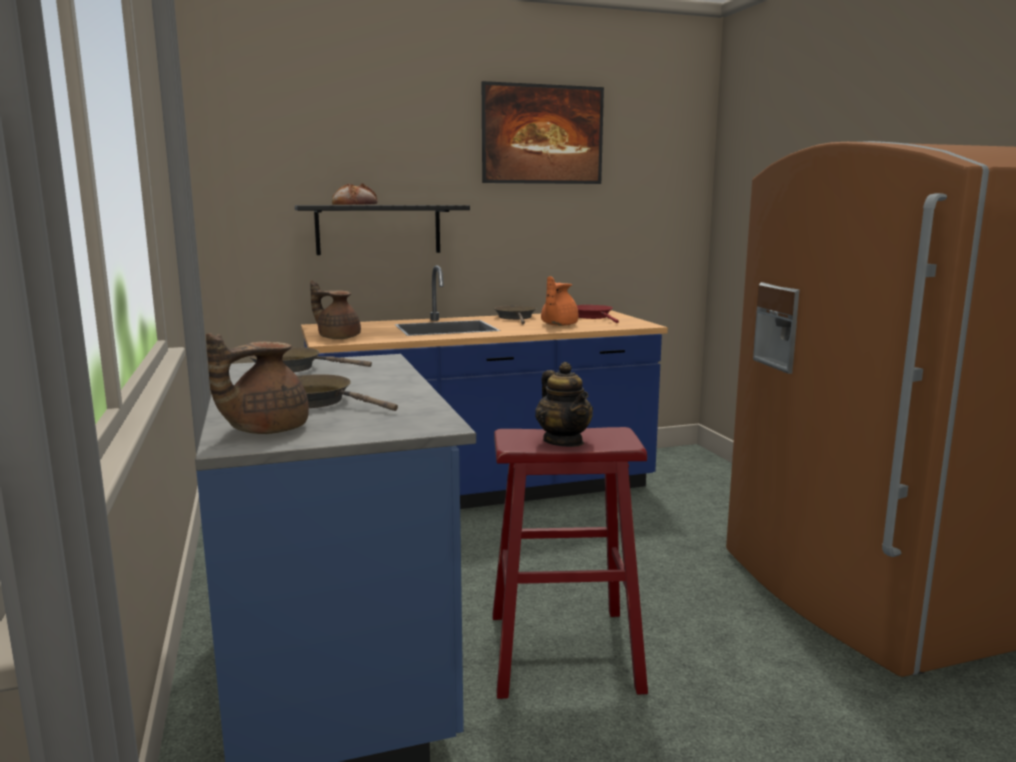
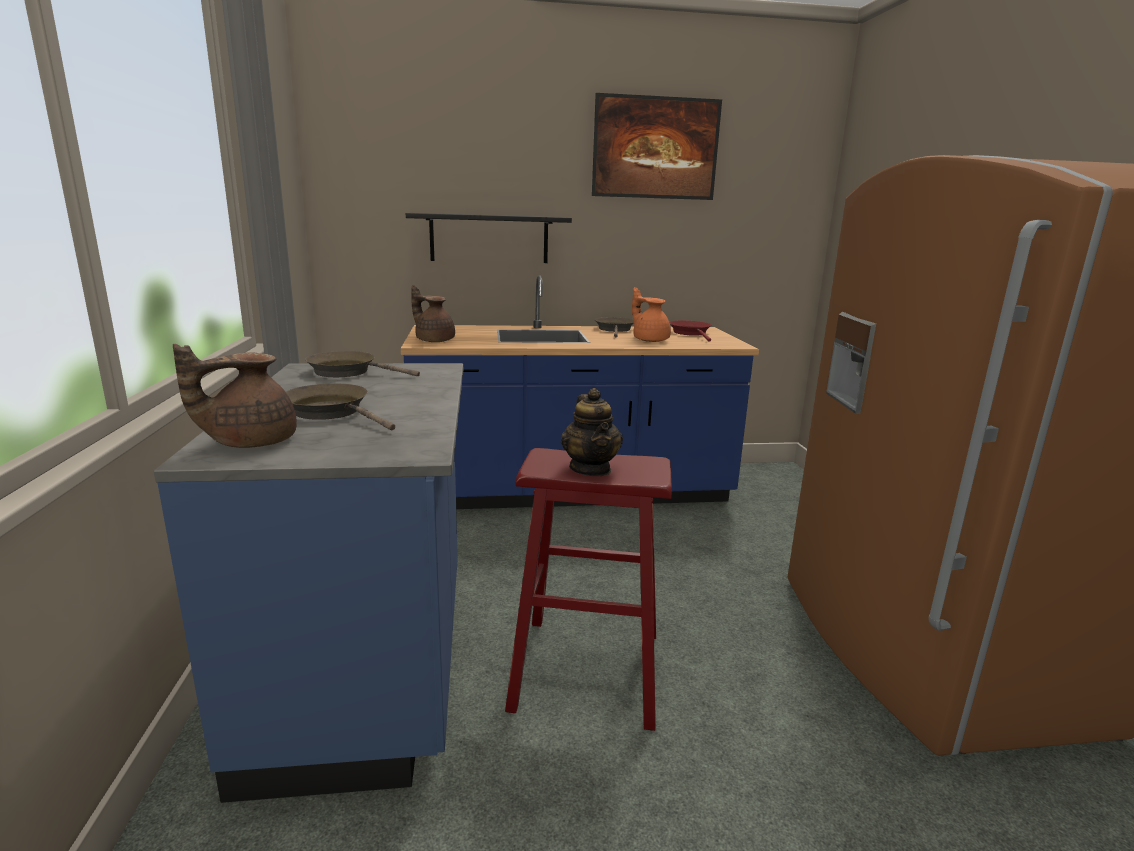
camera: 10 degrees right, 5 degrees up
(355, 204) = (464, 214): bread -> none
(558, 325) = (649, 340): orange teapot -> orange teapot turned 105 degrees clockwise

